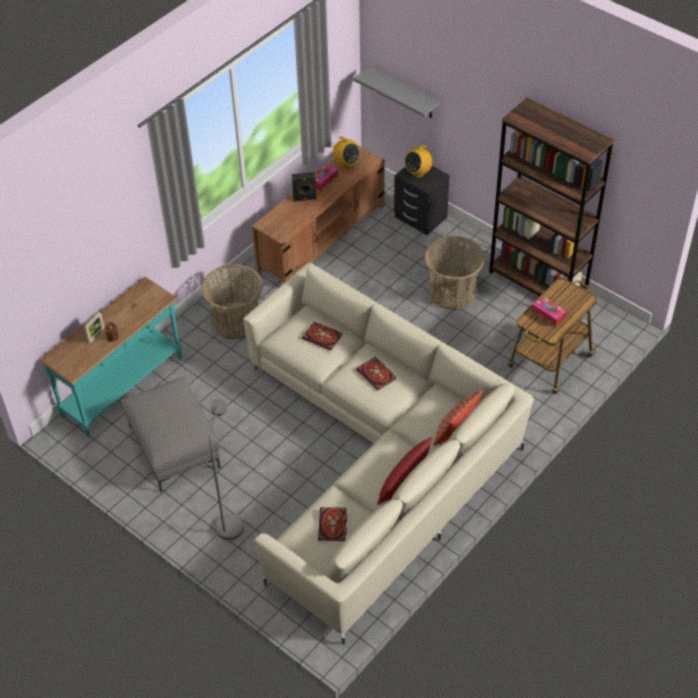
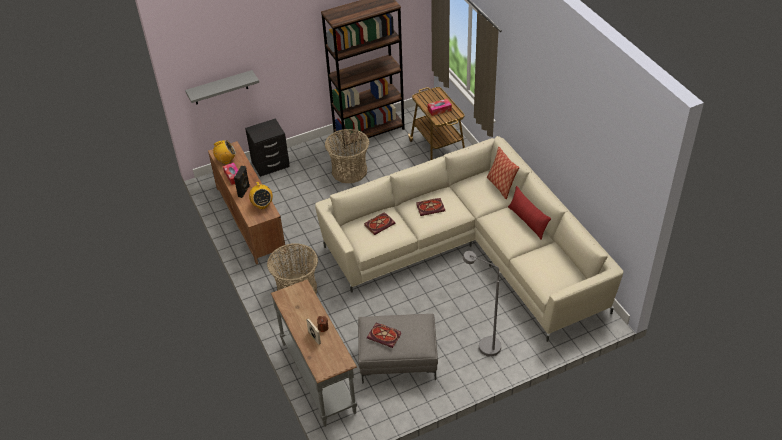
camera: 65 degrees left, 5 degrees down
(123, 387) = (319, 377): turquoise console table -> grey console table
(333, 526) = (549, 266): book -> book (385, 336)
(418, 172) = (261, 131): radio -> radio (262, 205)

